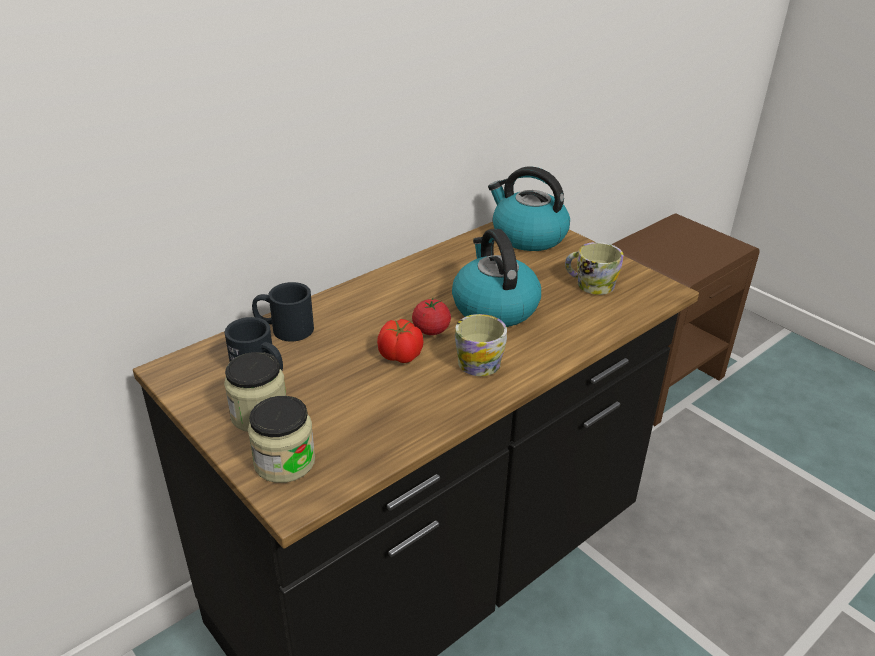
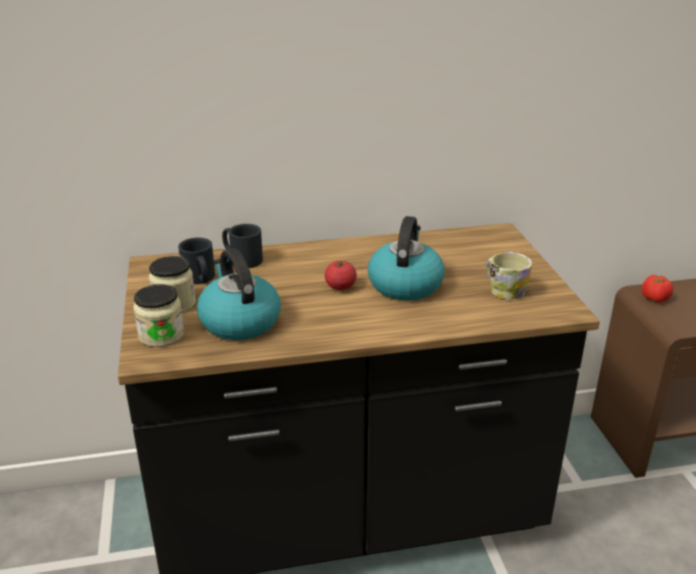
camera: 30 degrees right, 5 degrees down
(400, 356) = (300, 297): tomato -> tomato (655, 299)
(481, 360) = (356, 316): mug -> none
(527, 236) = (489, 243): kettle -> kettle (239, 321)

